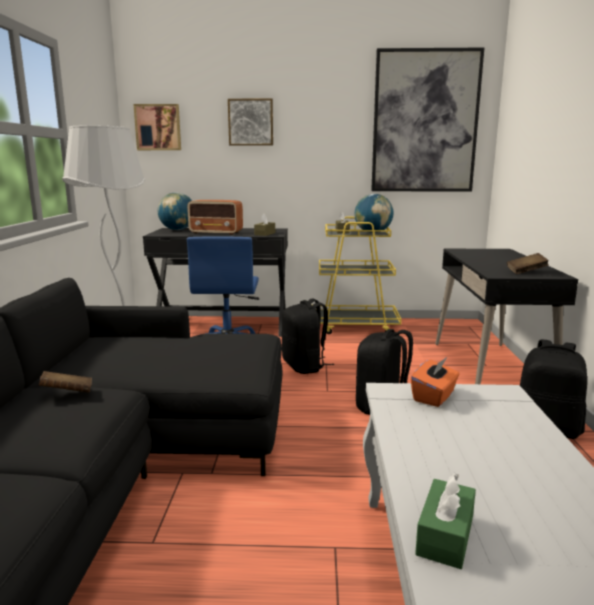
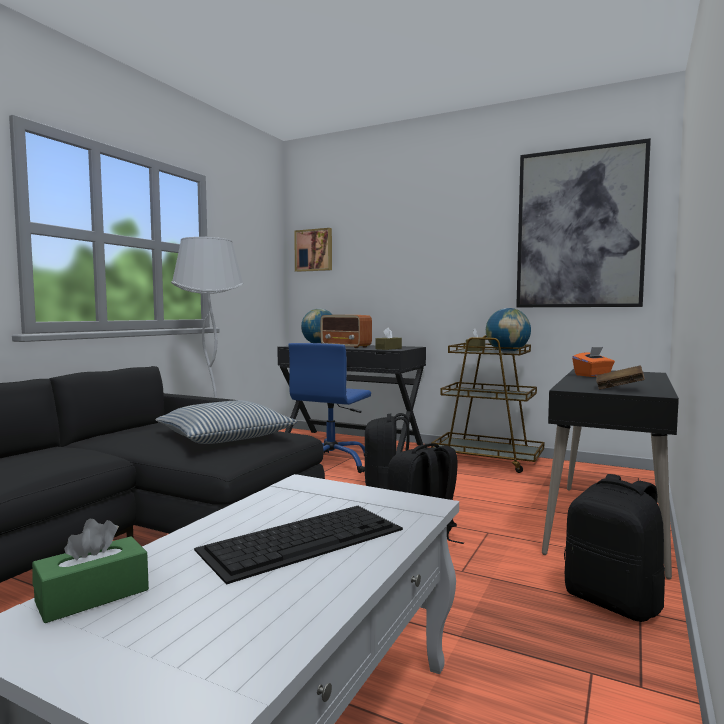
camera: 25 degrees right, 10 degrees down
(67, 394) = (66, 450): brown book -> none
(205, 349) = (225, 437): none -> pillow
(251, 122) = (394, 240): picture -> none
(354, 326) = (488, 460): yellow cart -> brown cart
(434, 397) = (336, 494): orange tissue box -> orange tissue box (593, 375)
(485, 442) = (304, 538): none -> keyboard

